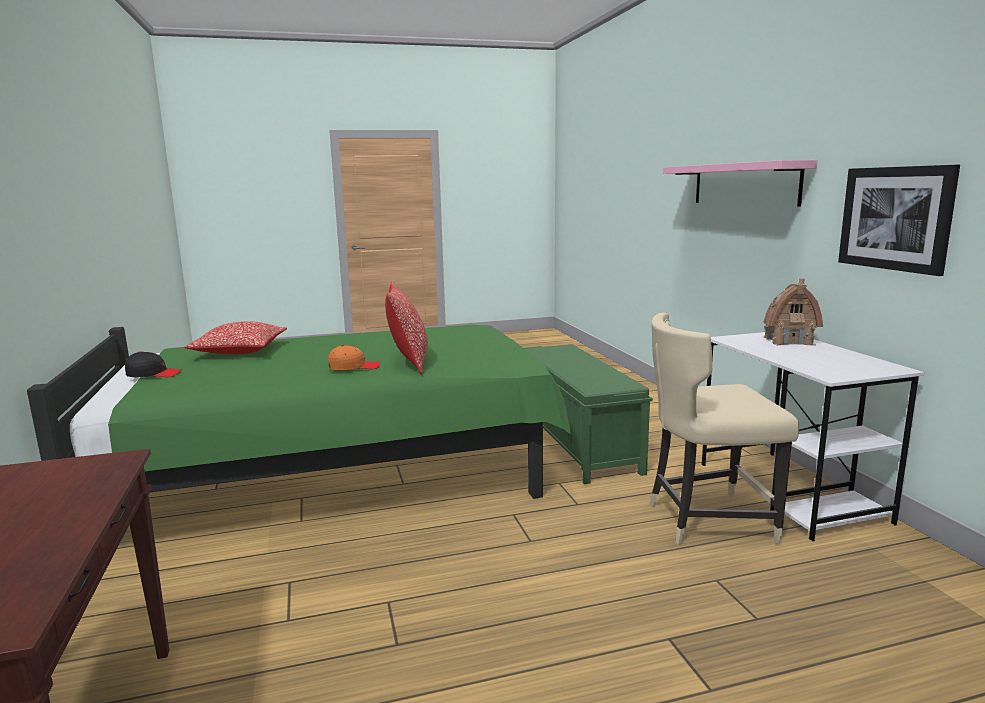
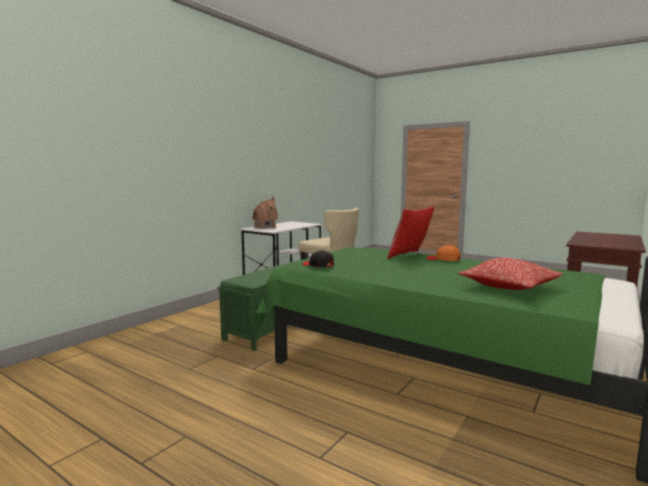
camera: 130 degrees left, 5 degrees down
(153, 374) = (588, 284): black cap -> black cap (318, 265)
(744, 184) = (198, 153): pink shelf -> none
(895, 218) = (273, 170): picture -> none

